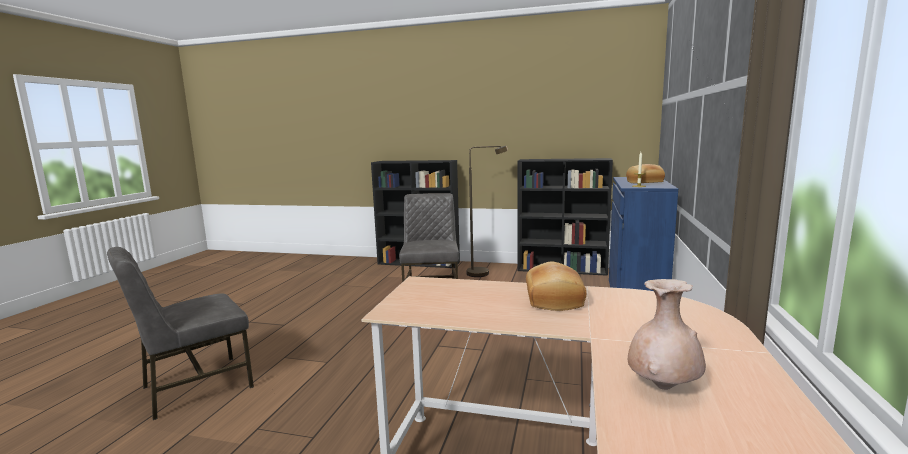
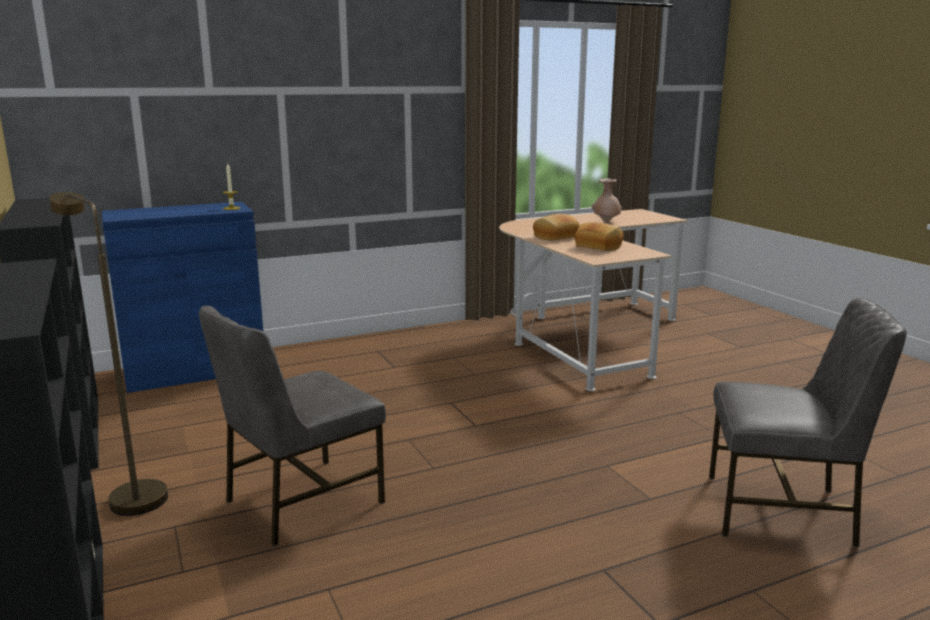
camera: 130 degrees left, 5 degrees up
(645, 182) = (186, 209): bread -> bread (599, 247)

